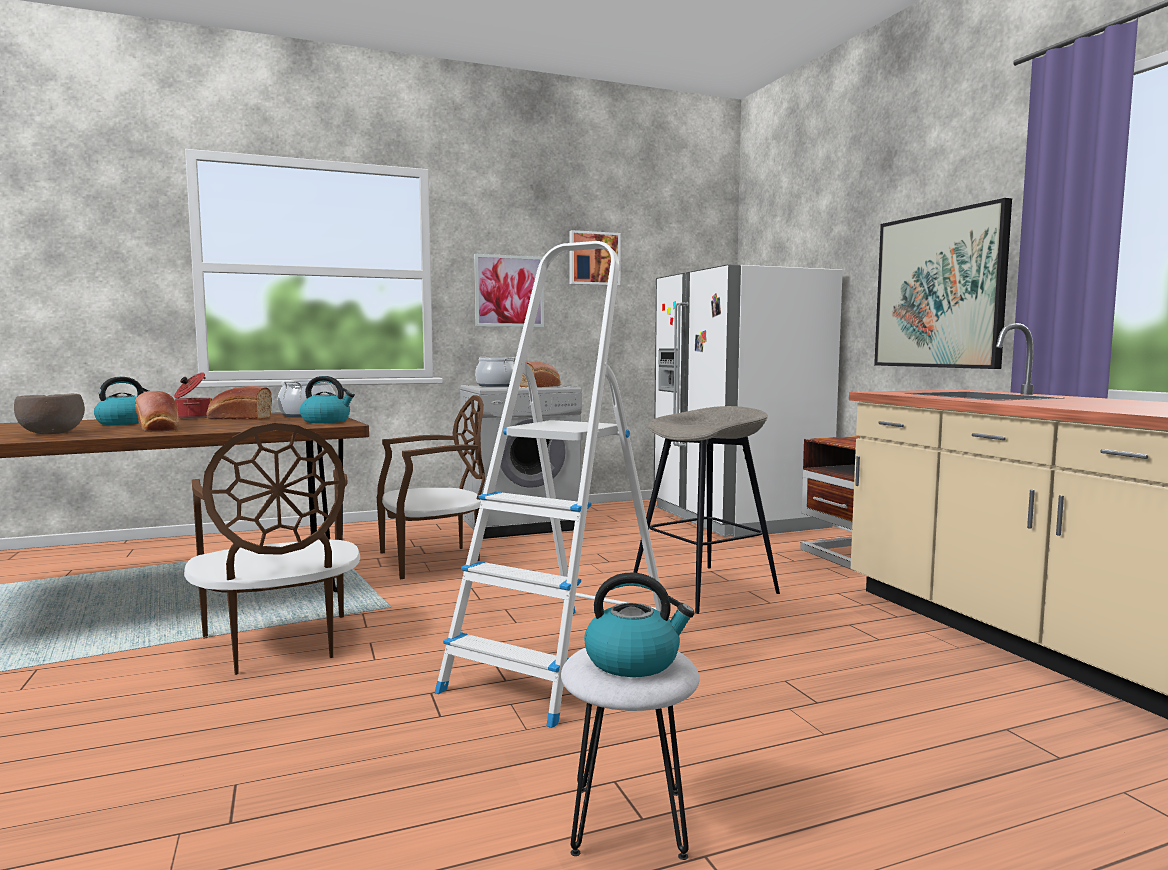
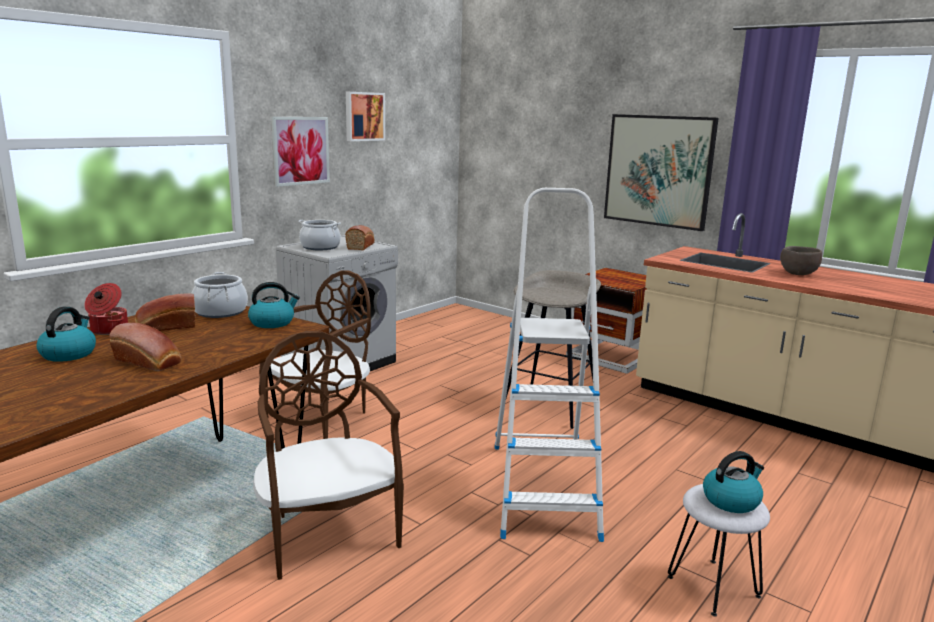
camera: 30 degrees left, 10 degrees up
(52, 434) = (65, 391): brown bowl -> brown bowl (798, 274)
(279, 645) = (328, 533): brown chair -> brown chair turned 150 degrees counterclockwise
(737, 518) = (492, 331): white fridge -> none

